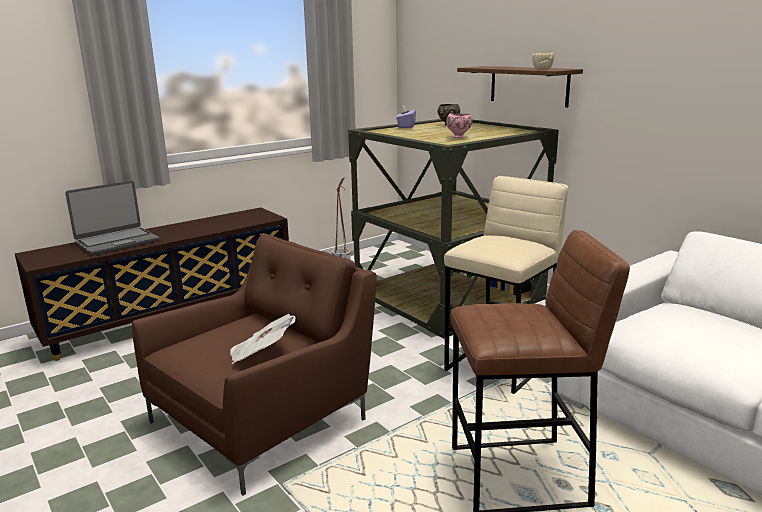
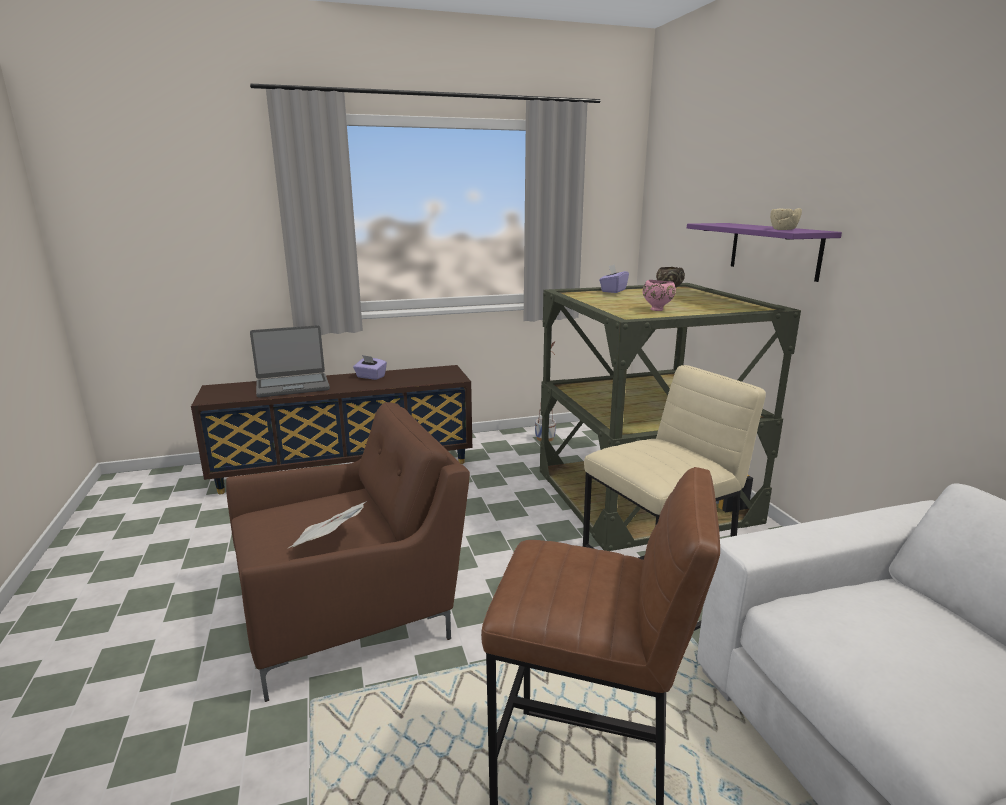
camera: 20 degrees right, 0 degrees up
(188, 226) = (370, 377): none -> purple tissue box
(528, 85) = (774, 250): brown shelf -> purple shelf

